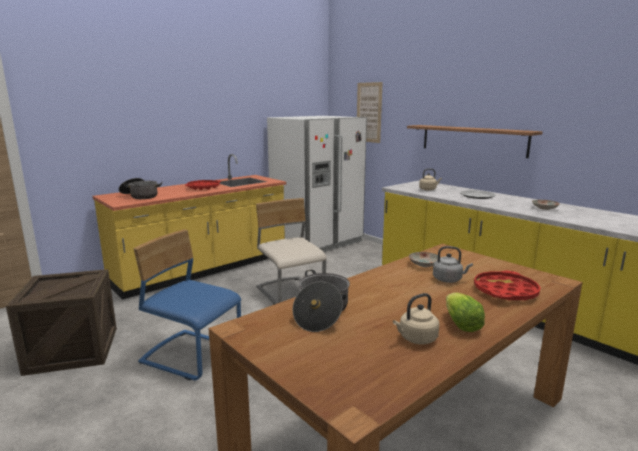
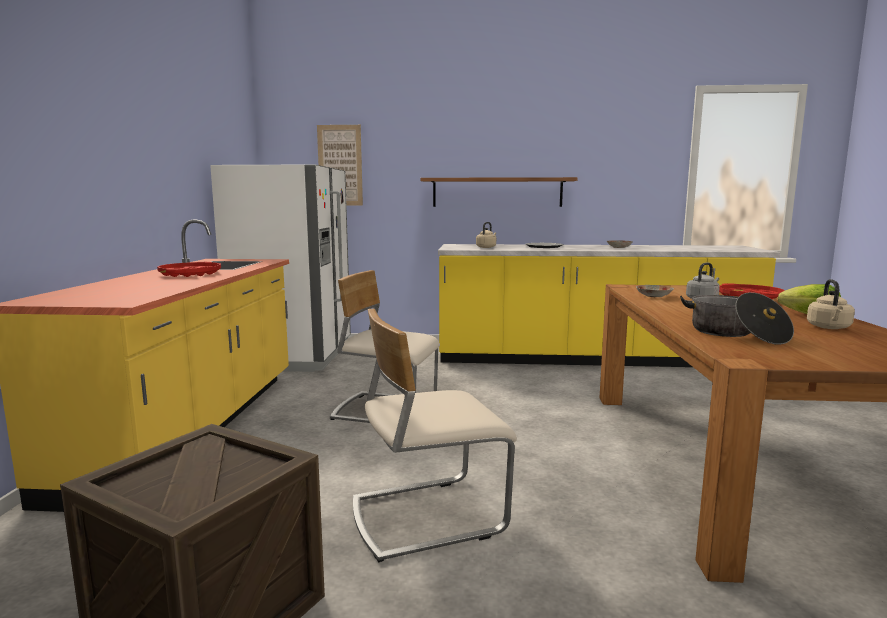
camera: 45 degrees left, 5 degrees down
(140, 196) = (118, 292): cooking pot -> none
(192, 355) = (426, 515): blue chair -> beige chair

